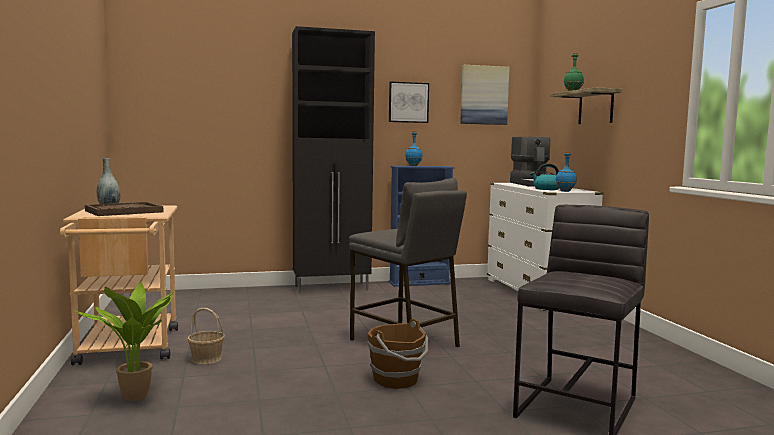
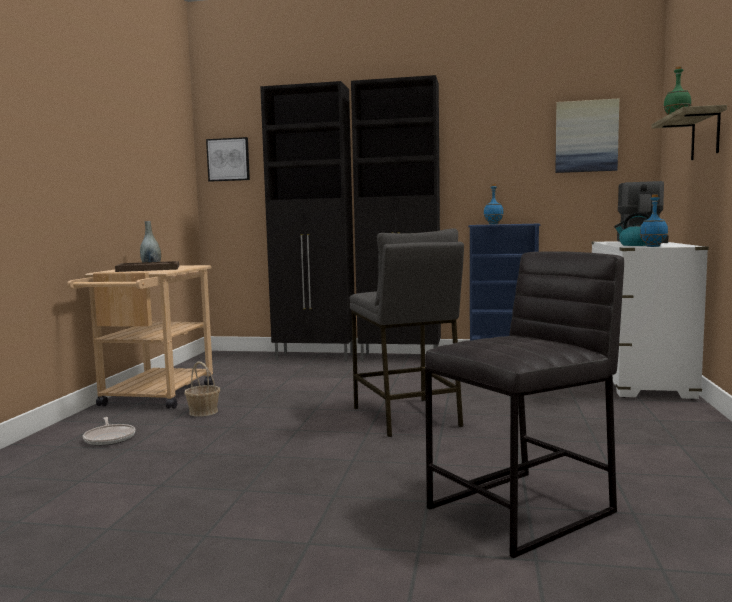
camera: 25 degrees right, 0 degrees up
(138, 398) = (110, 438): potted plant -> frying pan
(248, 292) = (315, 357): none -> black cabinet
(397, 380) = (350, 452): brown bucket -> none
(408, 102) = (489, 152): picture -> picture (228, 159)

